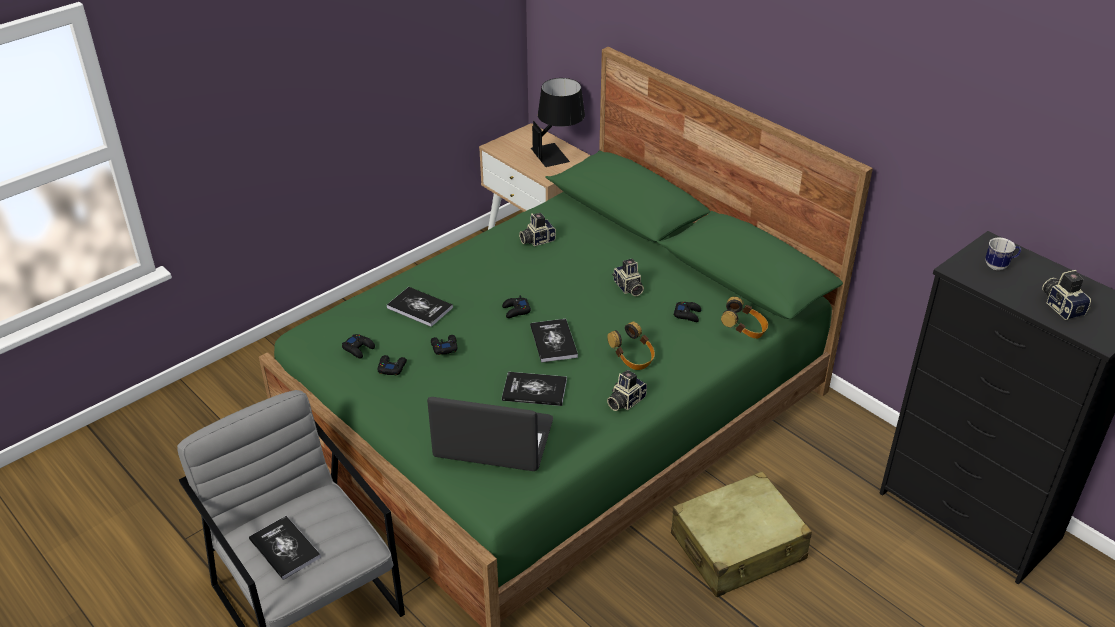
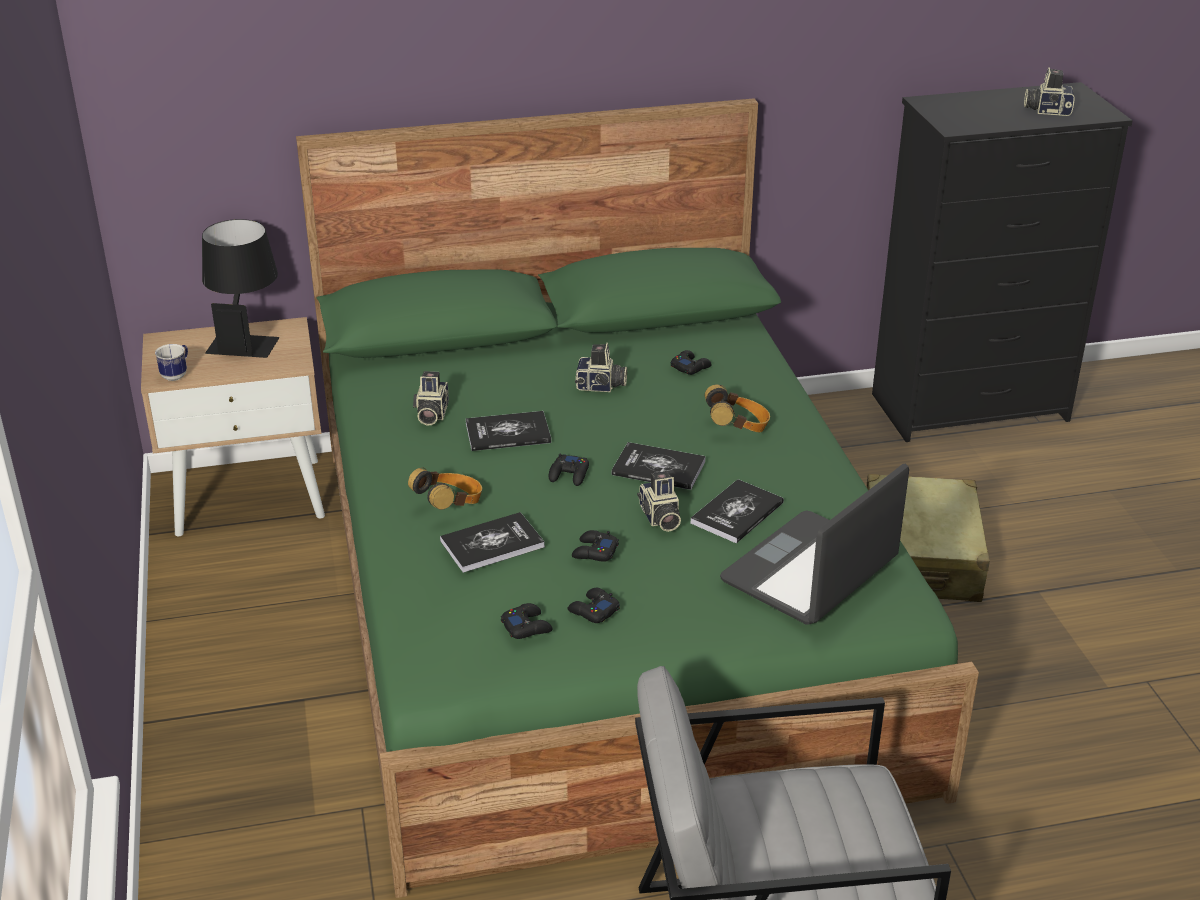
camera: 60 degrees left, 5 degrees down
(284, 548) = (831, 854): book -> book (508, 433)
(625, 401) = (809, 458): camera -> camera (659, 518)
(744, 330) = (751, 345): headphones -> headphones (450, 505)
(999, 266) = (964, 111): mug -> mug (177, 374)

